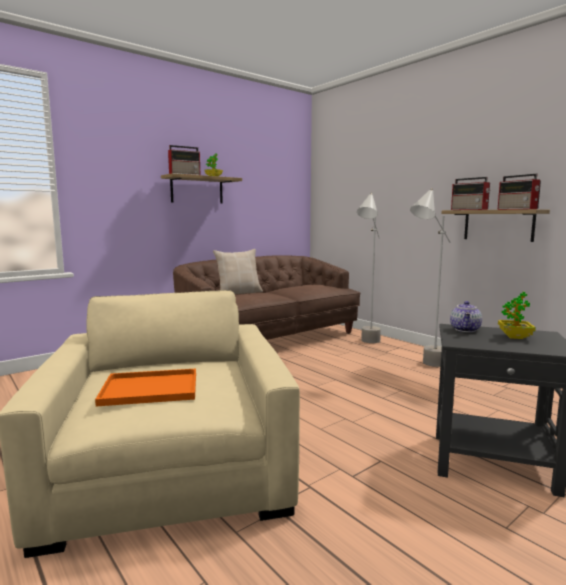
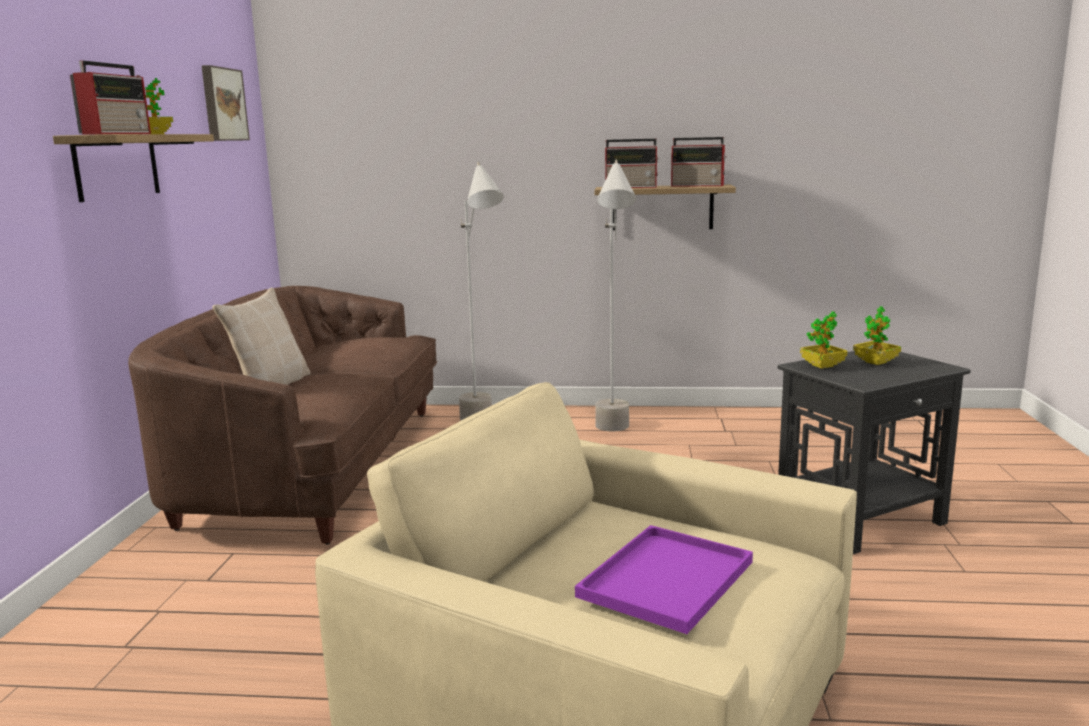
camera: 45 degrees left, 5 degrees up
(148, 389) = (666, 581): orange tray -> purple tray
(277, 168) = (222, 104): none -> picture
(466, 330) = (822, 366): teapot -> potted plant

